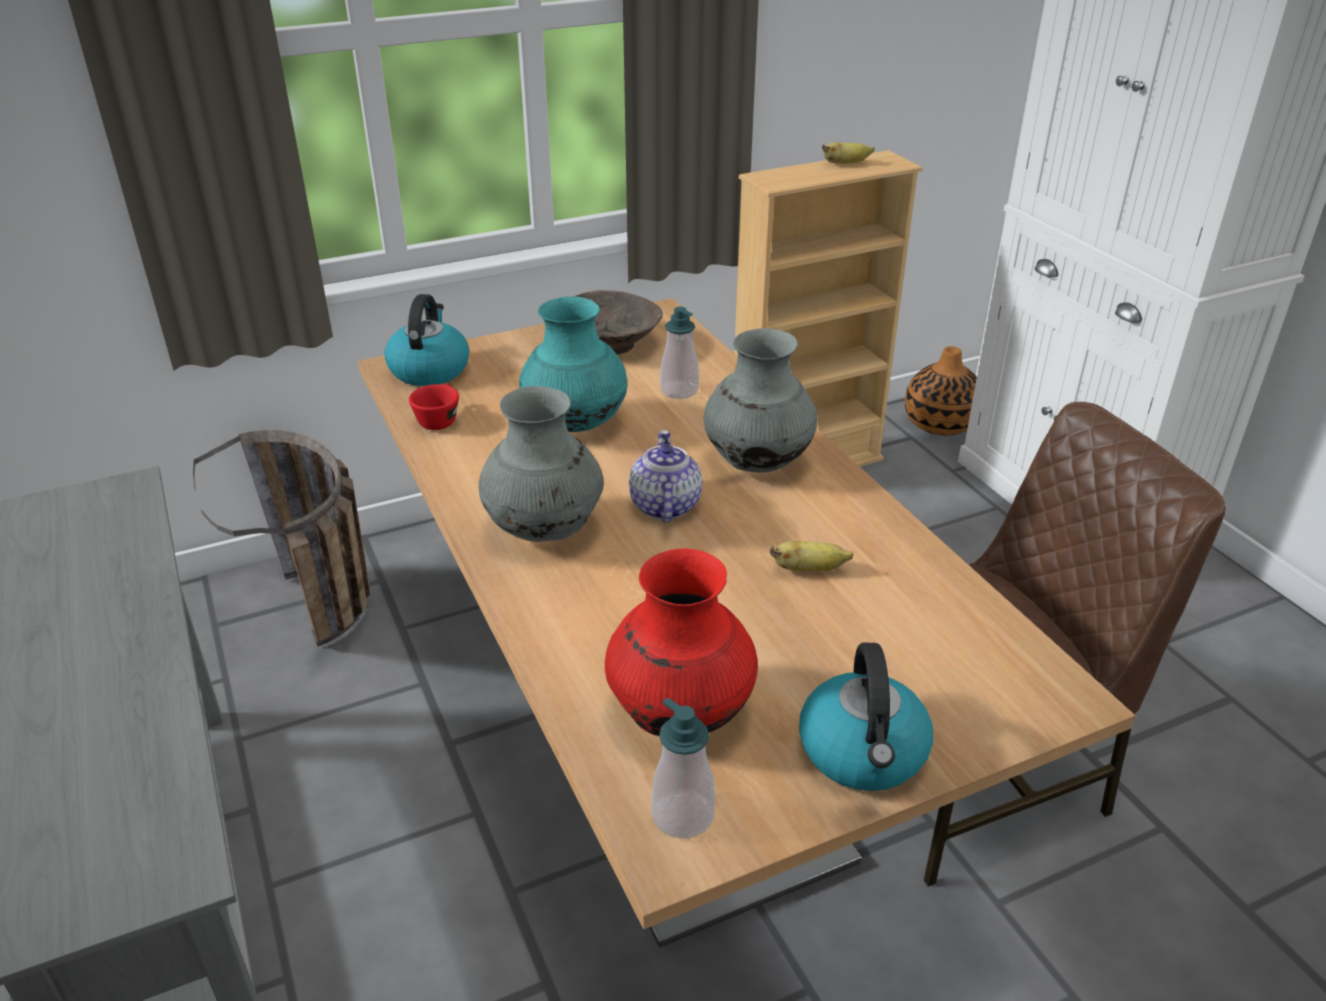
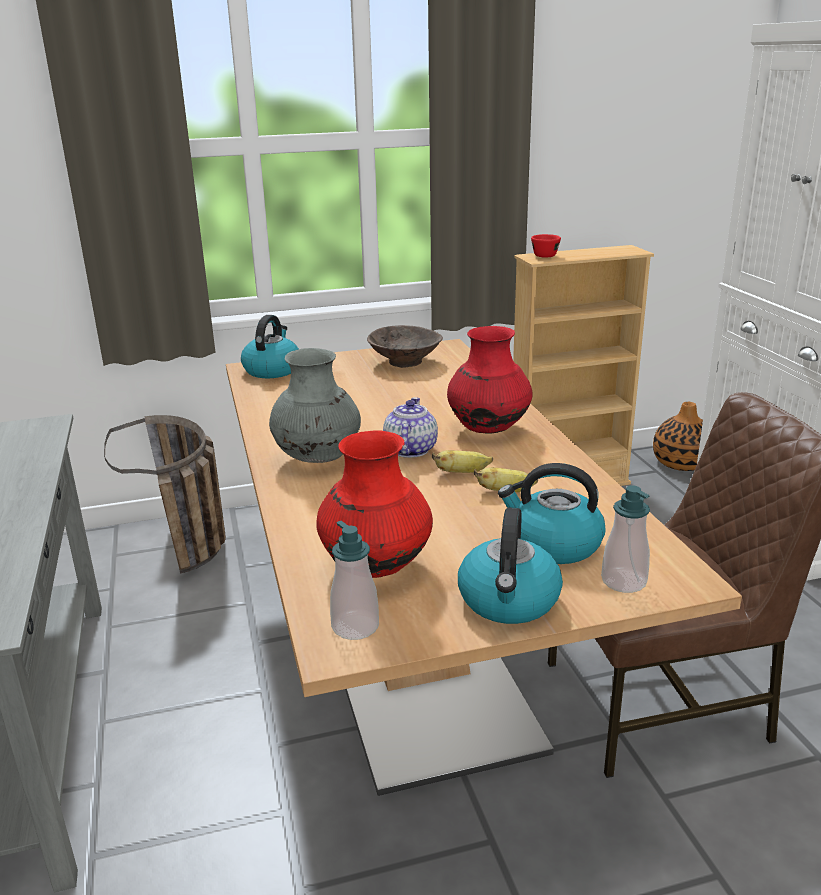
camera: 10 degrees right, 10 degrees down
(439, 419) = (267, 396): red cup -> red cup (545, 255)
(576, 425) = (363, 403): turquoise vase -> none
(679, 391) = (445, 388): soap dispenser -> soap dispenser (623, 581)
(757, 462) = (488, 429): grey vase -> red vase
(845, 164) = (596, 250): banana -> banana (462, 472)
(893, 654) = (553, 544): none -> kettle

